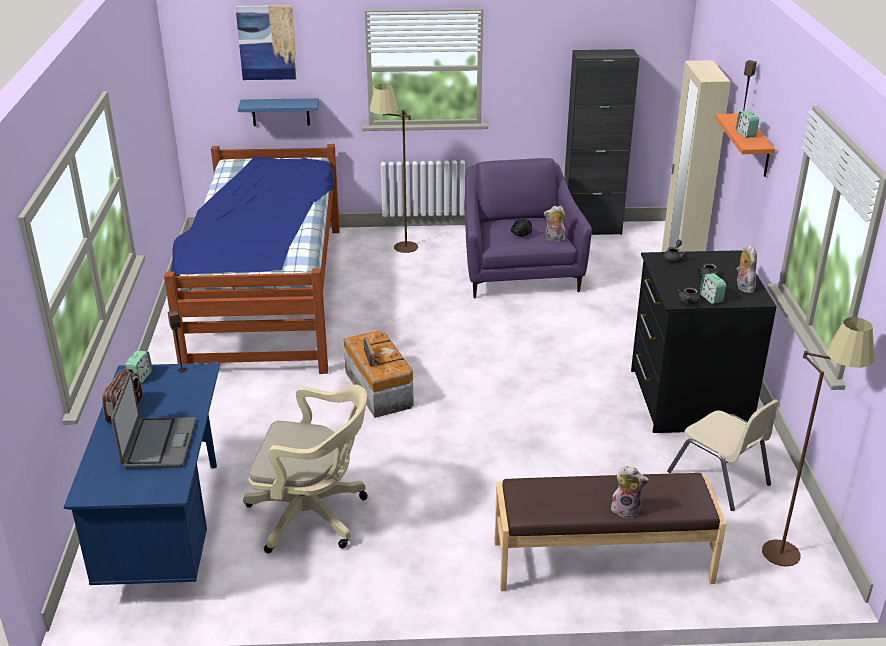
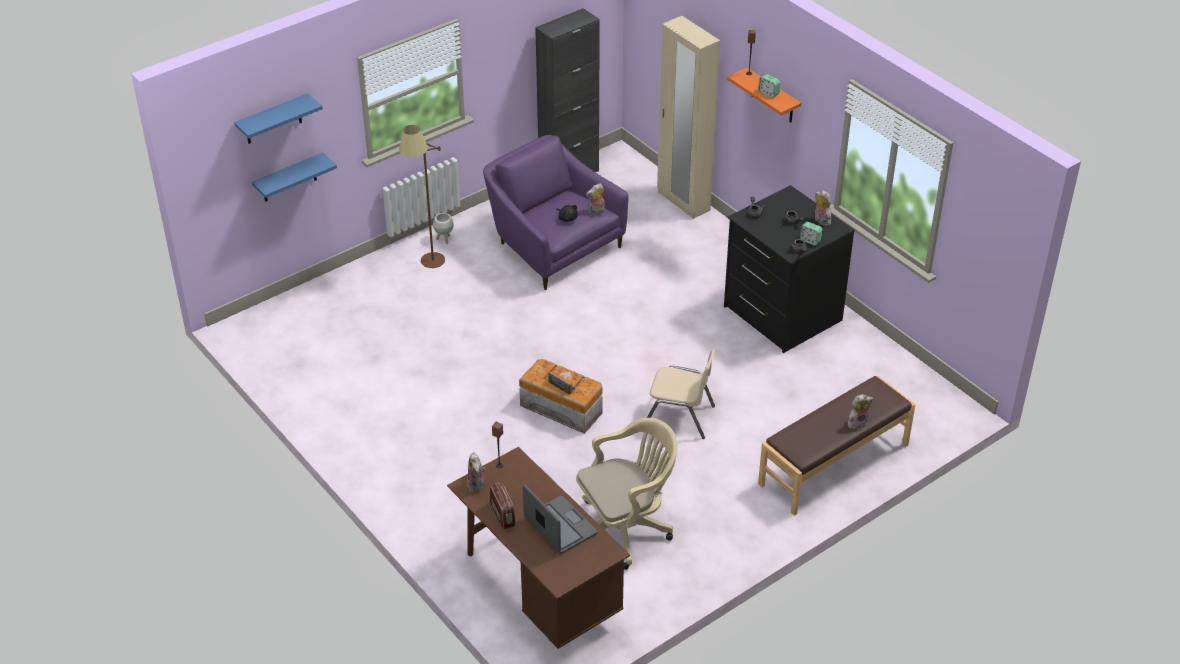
camera: 35 degrees left, 10 degrees up
(140, 376) = (477, 485): alarm clock -> plush toy
(167, 530) = (538, 591): blue desk -> brown desk
(267, 42) = (273, 120): picture -> blue shelf
(267, 295) = (370, 363): bed -> none
(432, 237) = (444, 239): none -> white planter
(719, 478) = (852, 369): beige chair -> beige chair (679, 417)
(793, 546) = (930, 397): brown floor lamp -> none

